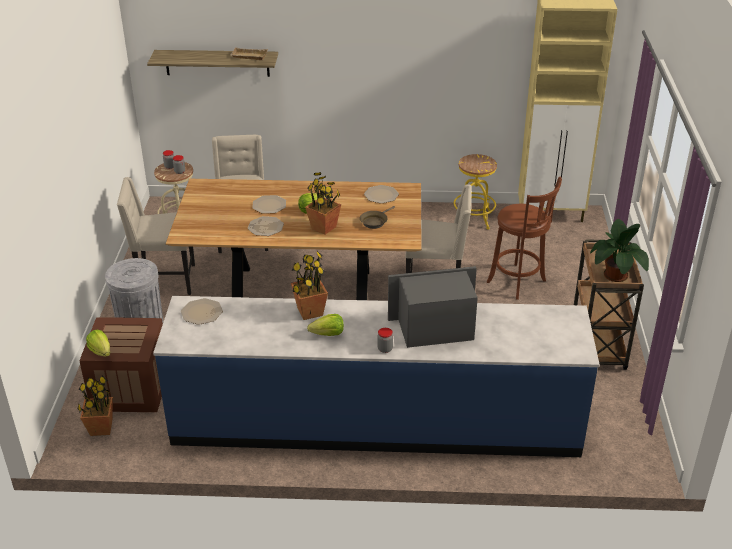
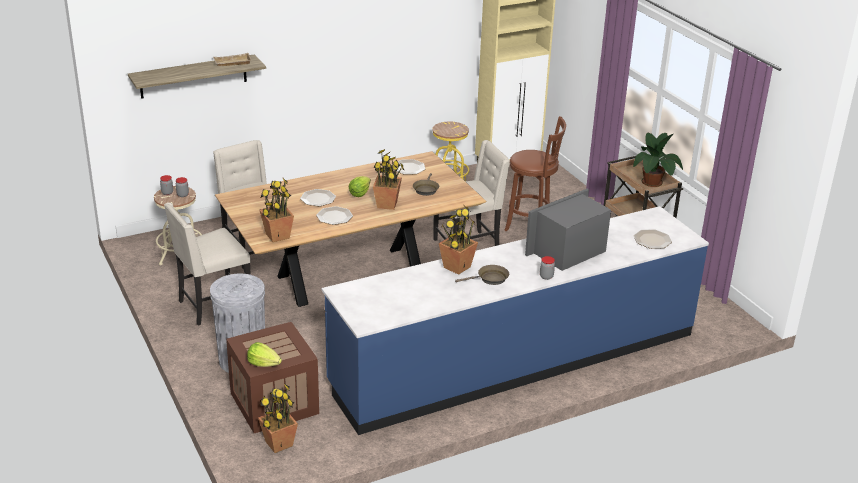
camera: 30 degrees left, 5 degrees down
(199, 233) = (277, 236): none -> potted plant
(202, 312) = (364, 293): plate -> plate (652, 240)
(328, 334) = (490, 279): lettuce -> brown frying pan

